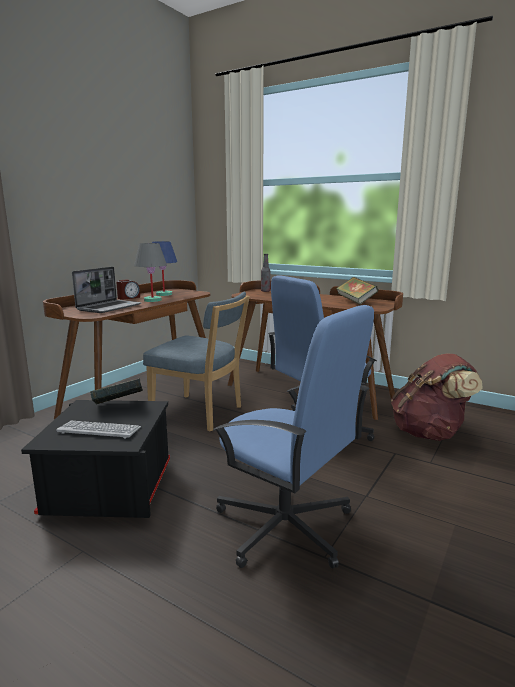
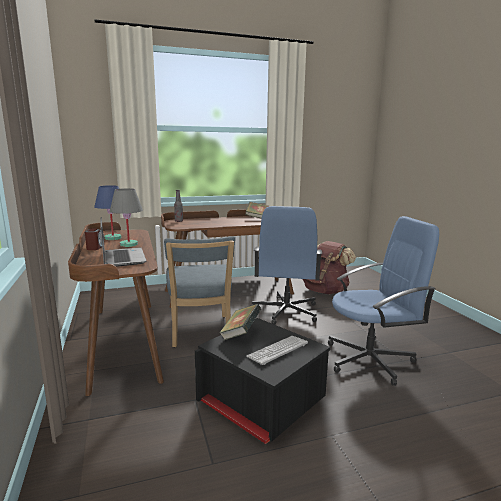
camera: 50 degrees left, 0 degrees up
(201, 414) = (200, 333): blue chair -> blue chair turned 105 degrees clockwise

